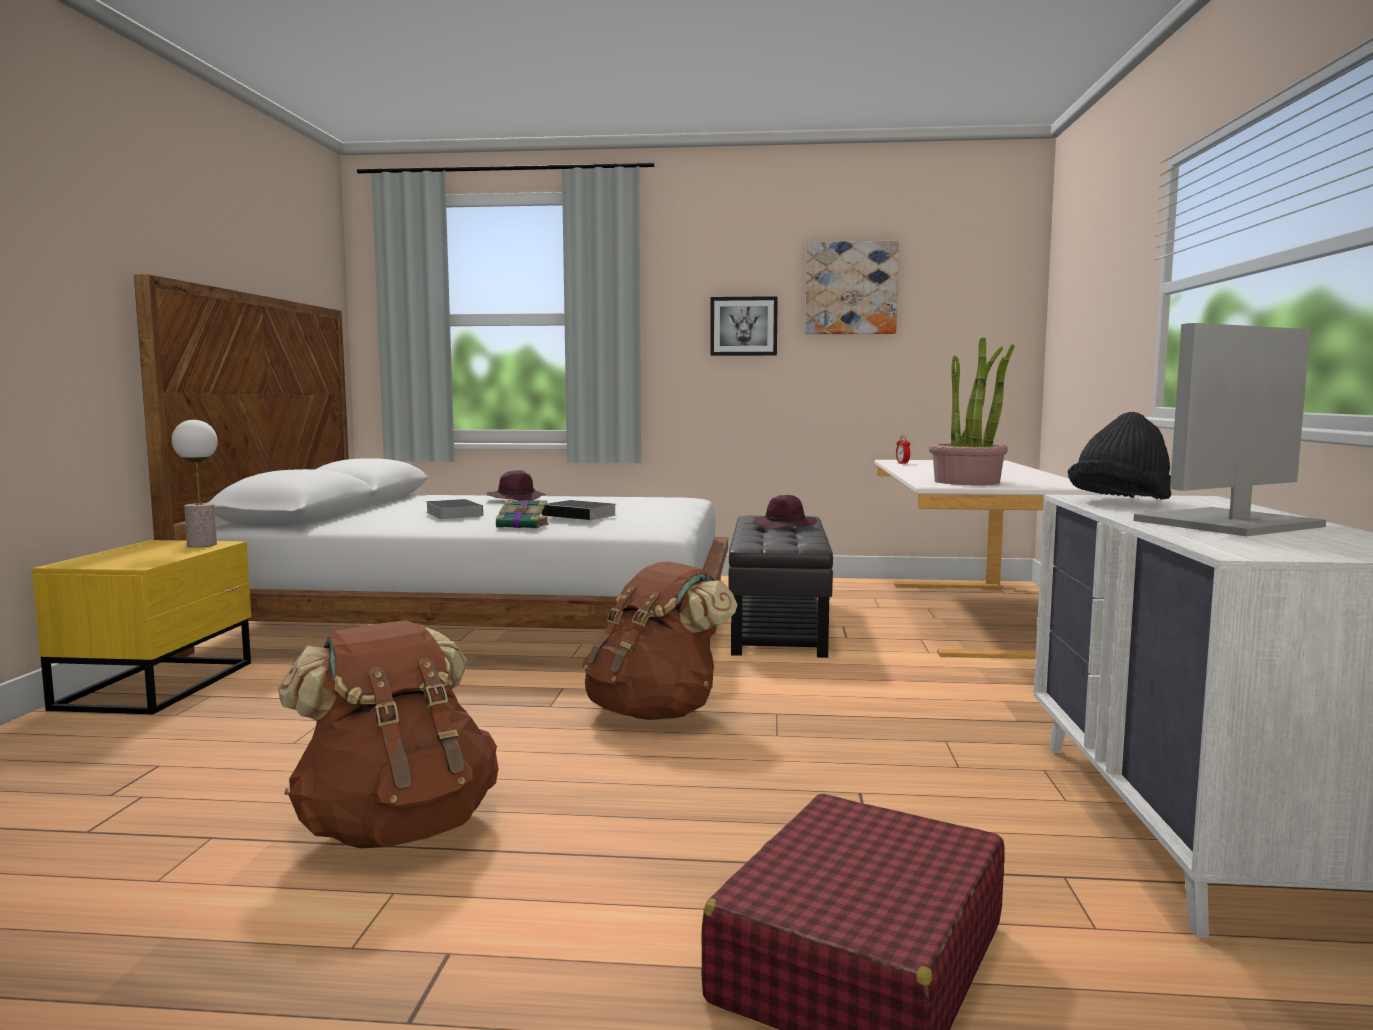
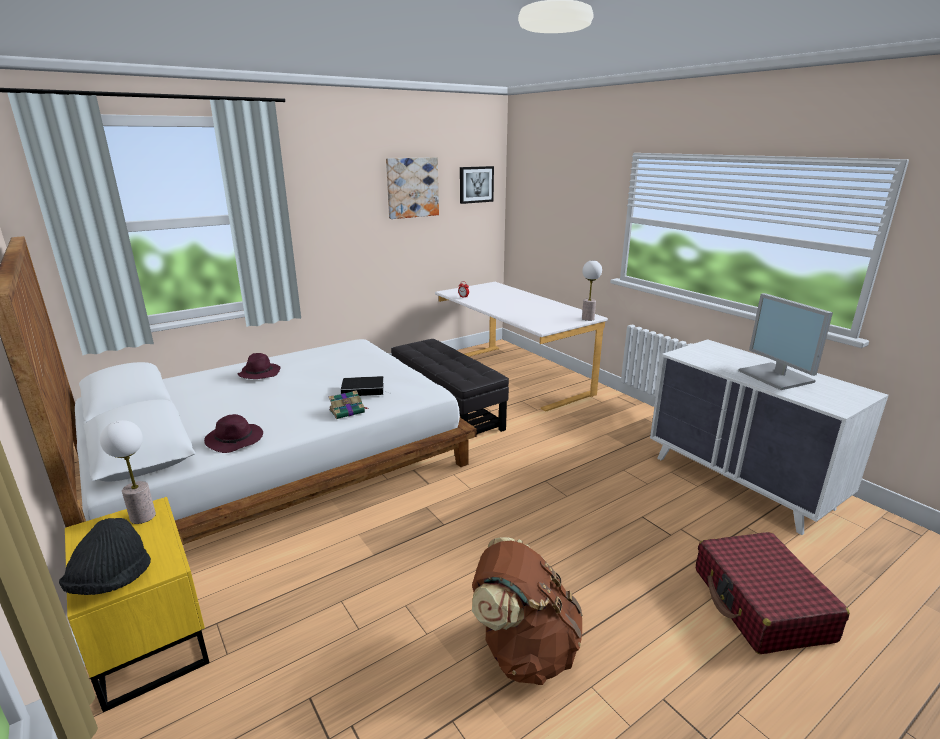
camera: 40 degrees left, 15 degrees up
(452, 513) = (265, 409): book -> none
(656, 712) = (498, 504): brown backpack -> none
(743, 326) = (352, 216): picture -> picture (476, 184)
(786, 526) = (445, 356): purple hat -> purple hat (235, 440)
(967, 482) = (545, 321): potted plant -> none
(1058, 486) = (588, 318): none -> table lamp
(1120, 502) = (704, 358): black hat -> black hat (111, 582)
(1228, 524) = (777, 377): monitor -> monitor turned 45 degrees counterclockwise

